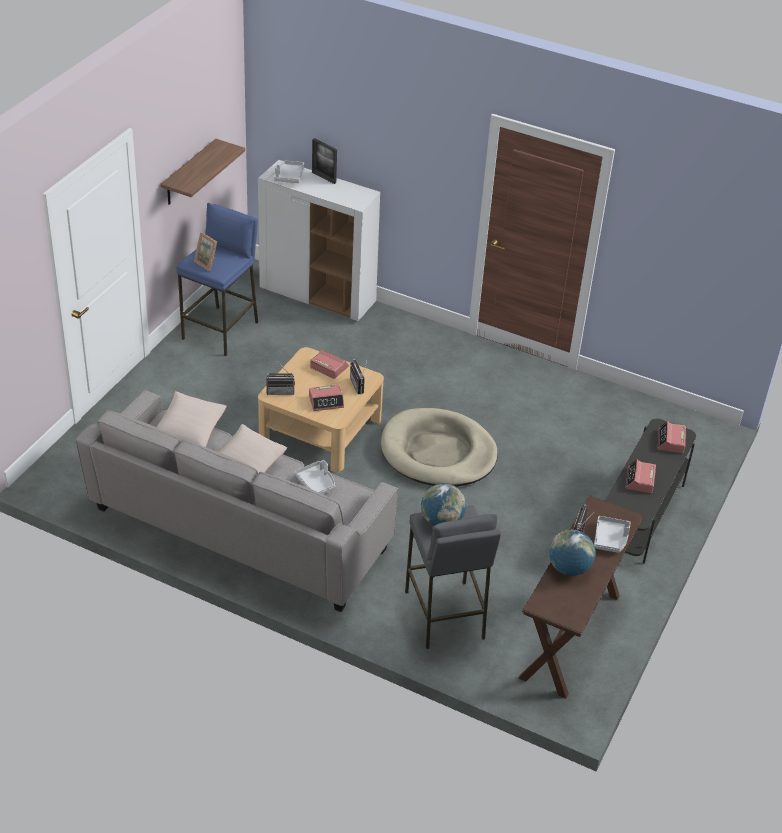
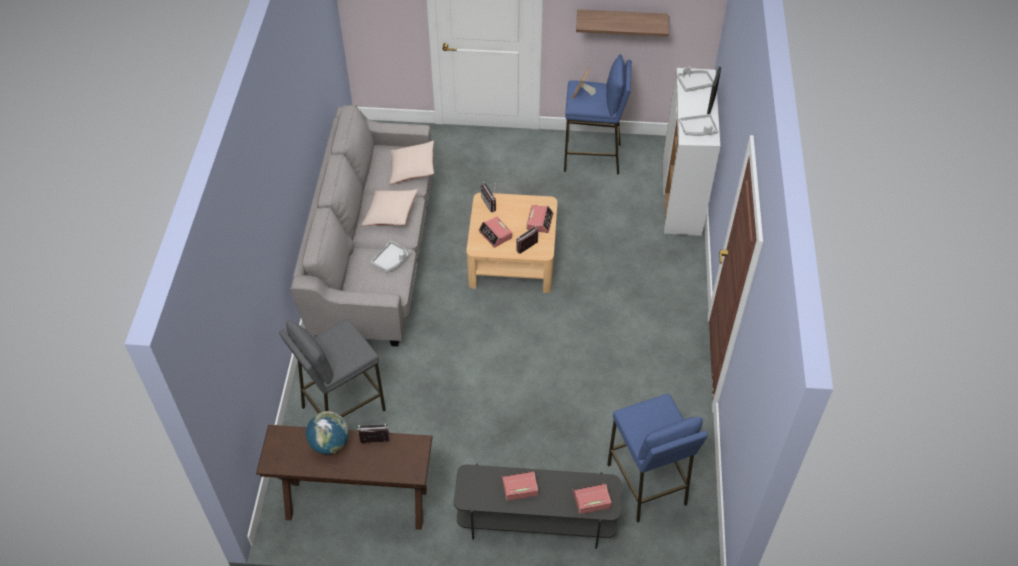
camera: 70 degrees right, 10 degrees up
(438, 452) = (531, 344): beige dog bed -> none
(441, 521) = (344, 339): globe -> none
(610, 539) = (380, 466): grey tray -> grey tray (698, 129)
(632, 434) = (647, 484): none -> blue stool

